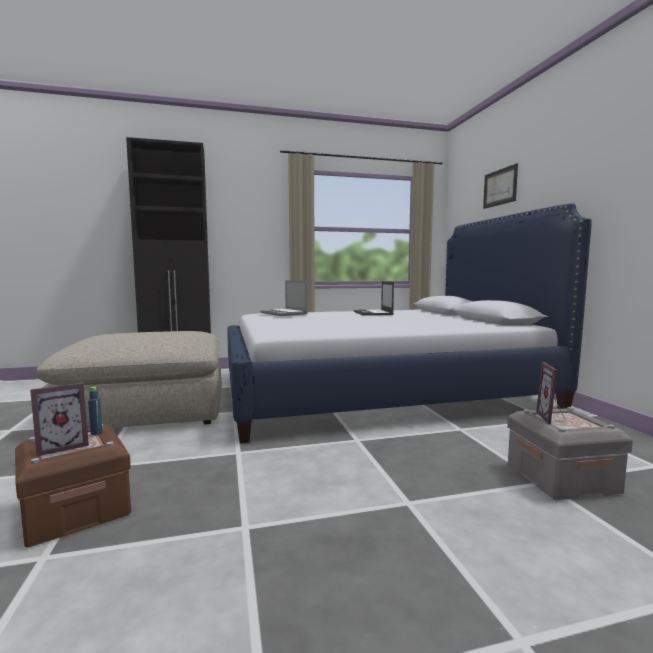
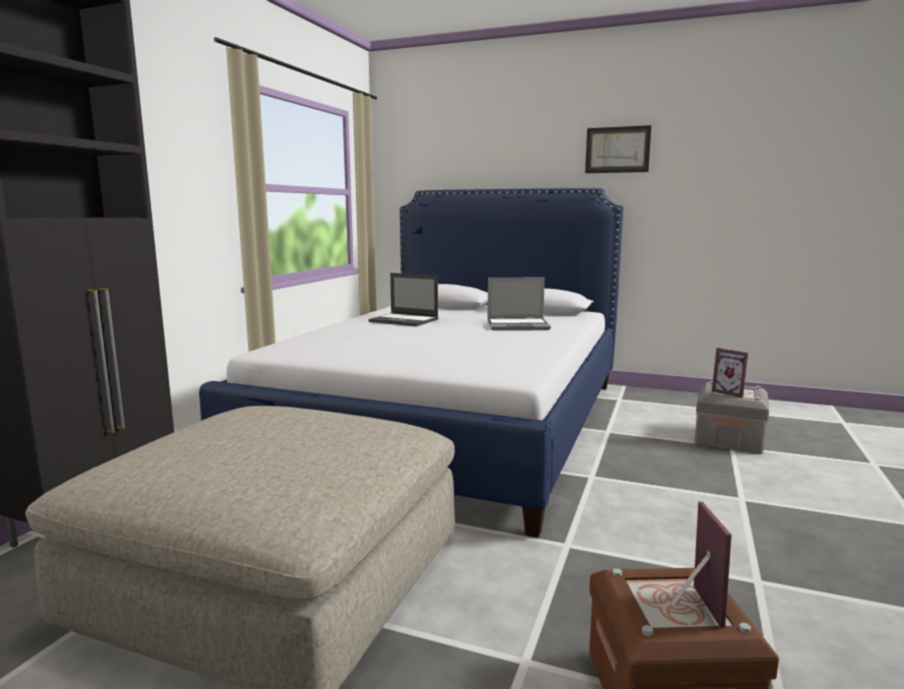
camera: 55 degrees left, 5 degrees up
(96, 433) = (646, 578): blue bottle -> none
(284, 313) = (333, 343): laptop -> laptop (518, 326)
(500, 187) = (482, 151): picture -> picture (617, 150)

